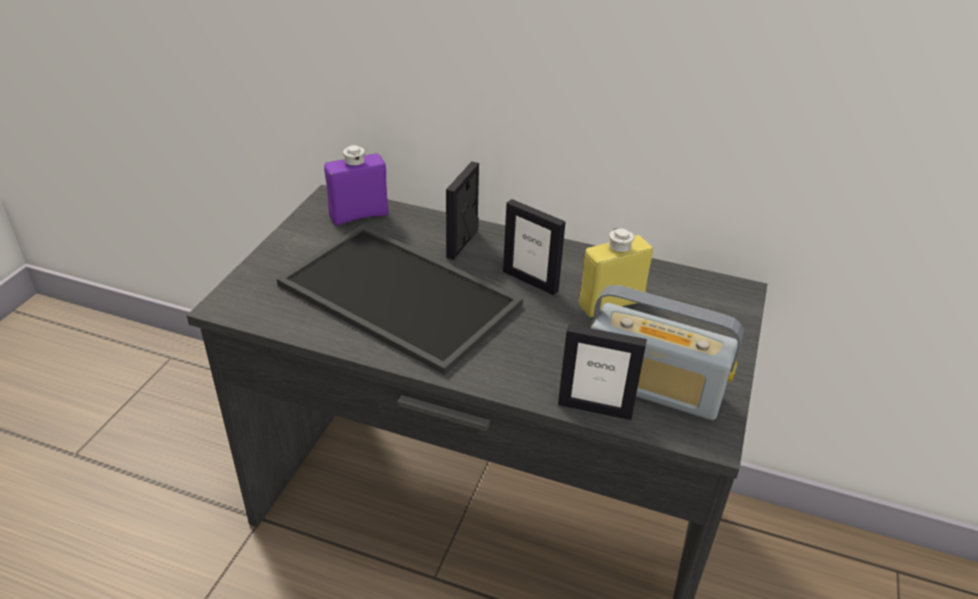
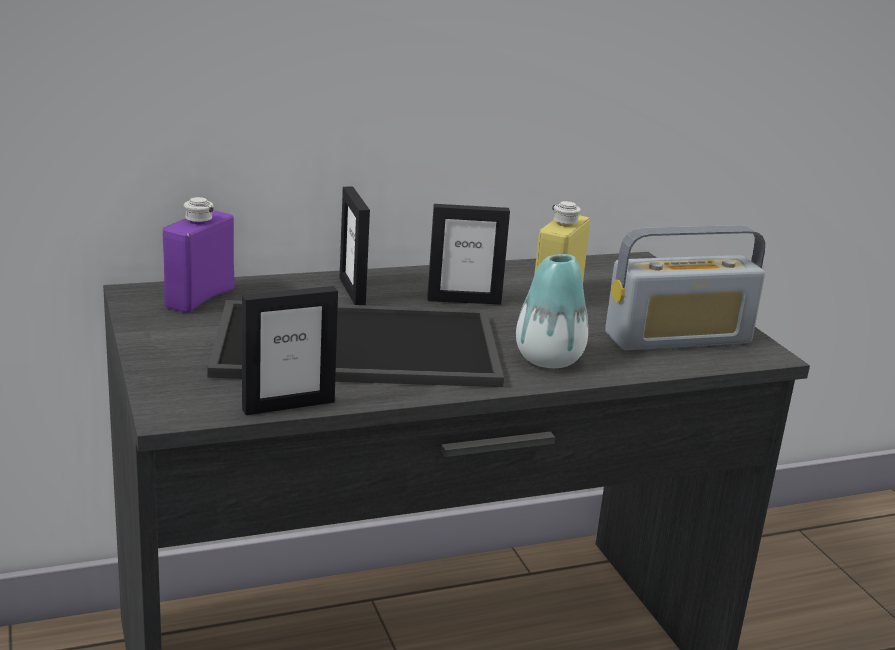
camera: 40 degrees left, 15 degrees down
(514, 364) = (548, 359): none -> vase
(595, 408) = (659, 365): picture frame -> picture frame (288, 405)

